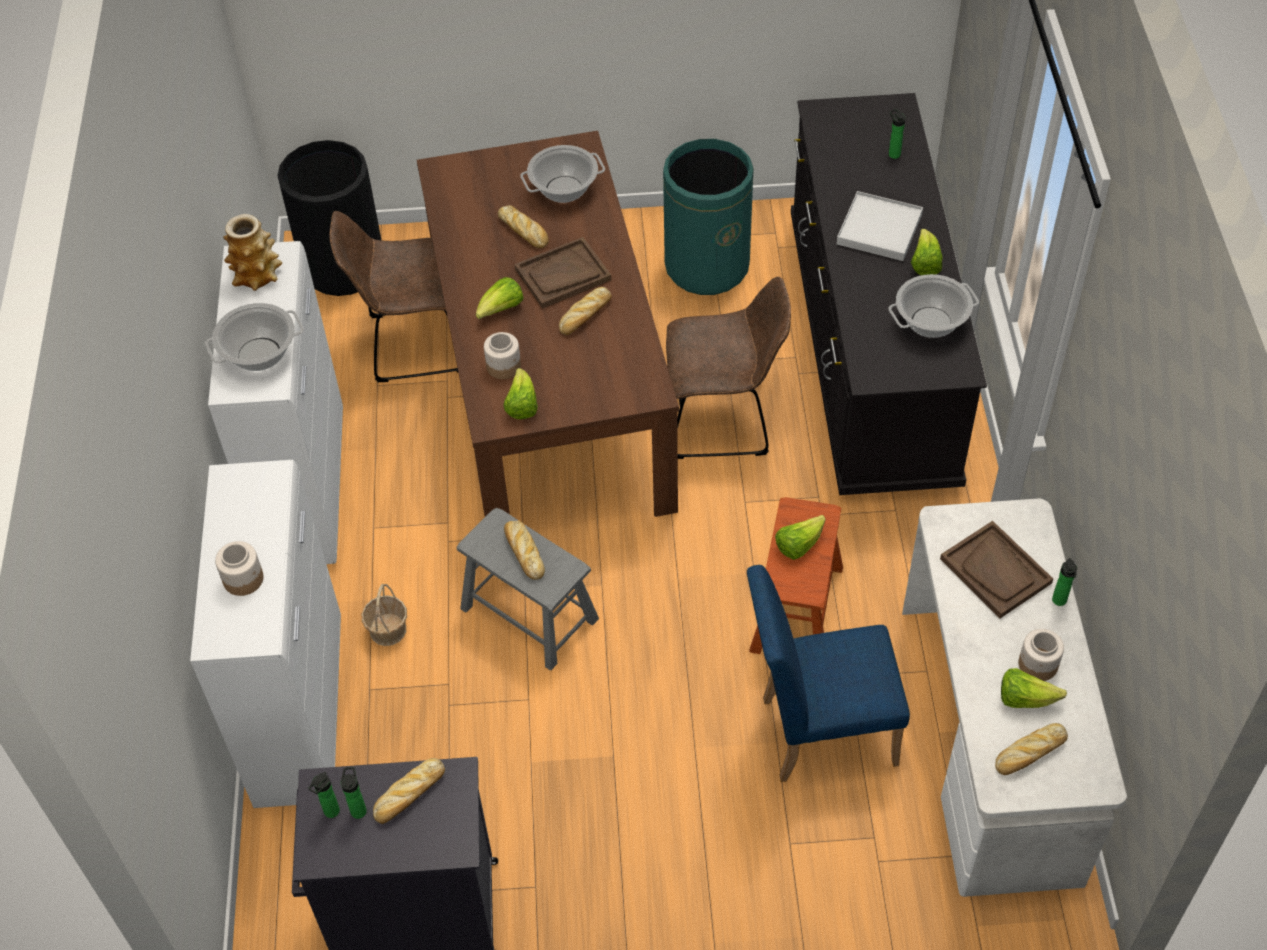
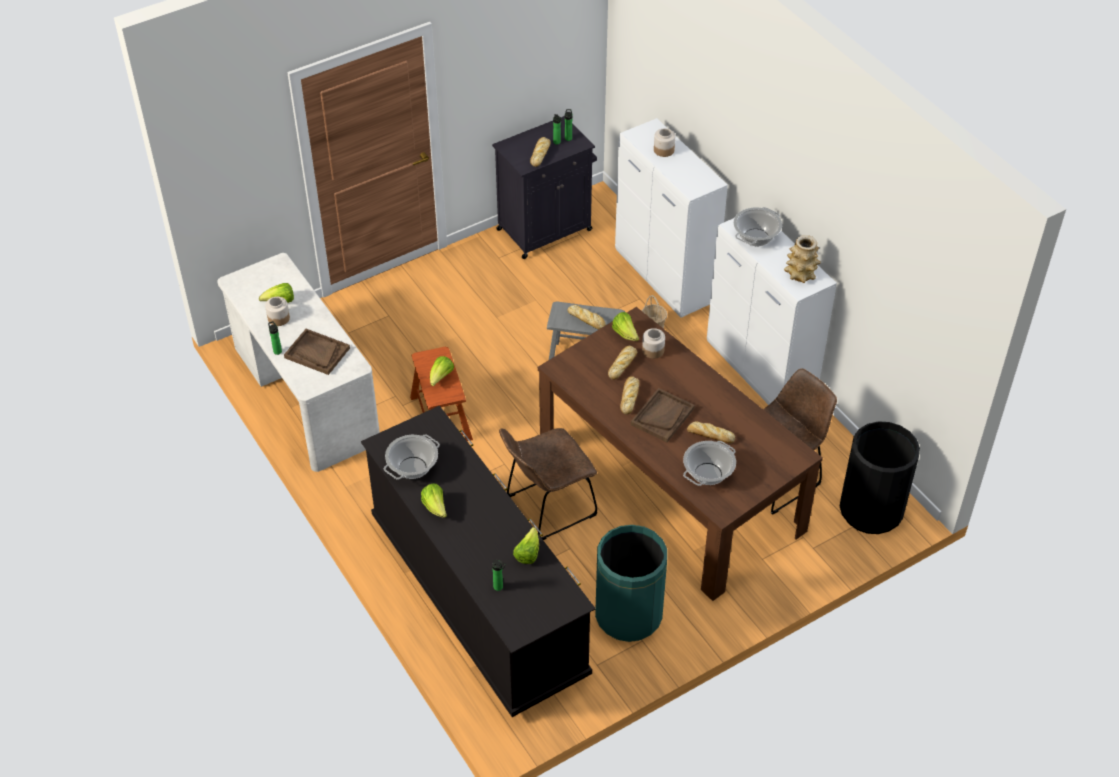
camera: 150 degrees right, 5 degrees down
(501, 310) = (681, 381): lettuce -> lettuce (528, 553)
(817, 731) = (399, 365): blue chair -> none
(879, 229) = (478, 521): white tray -> none
(1029, 753) = (270, 281): bread -> bread (622, 364)

